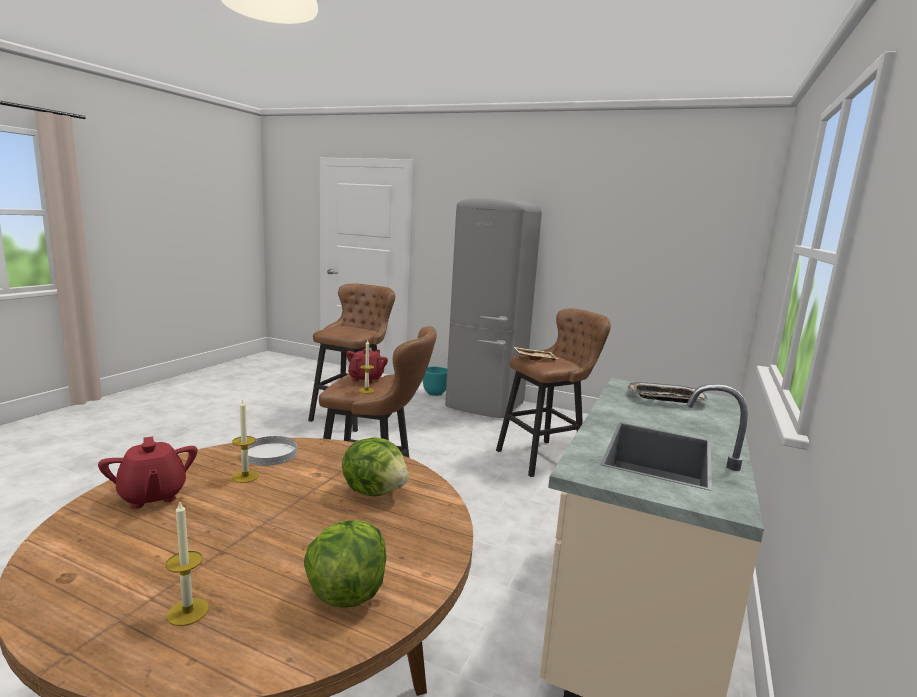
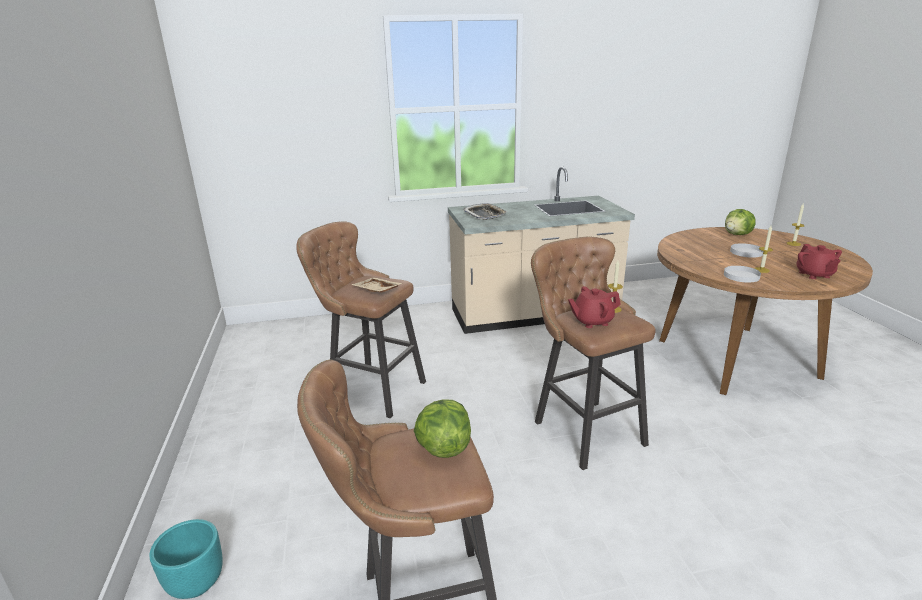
camera: 125 degrees left, 10 degrees up
(152, 496) = (814, 275): red teapot -> red teapot turned 150 degrees clockwise
(290, 517) = (746, 252): none -> white plate
(375, 490) = (697, 249): lettuce -> lettuce (443, 448)
(484, 405) = (231, 491): grey fridge -> none

